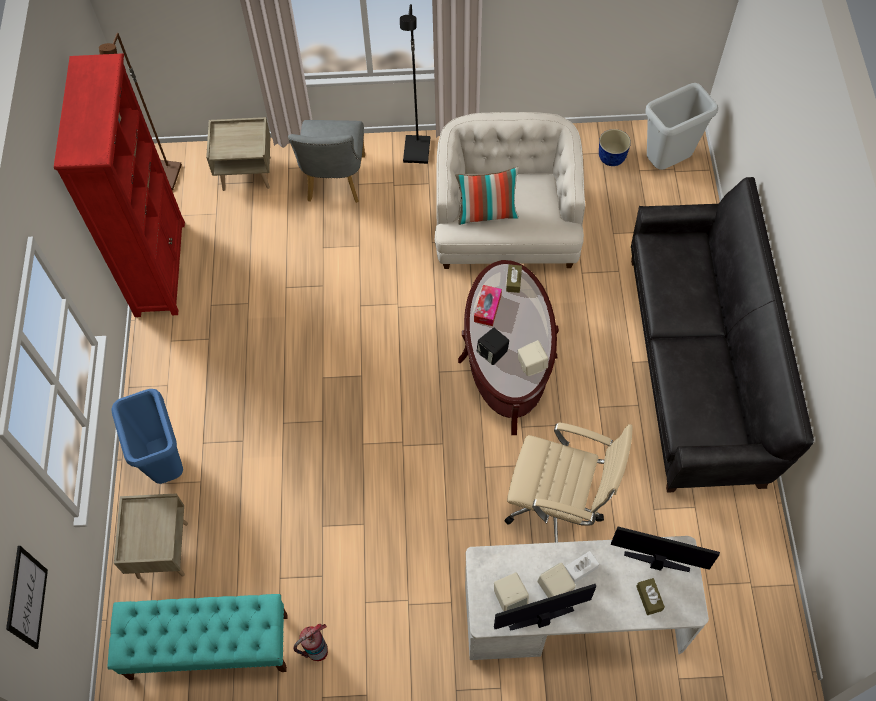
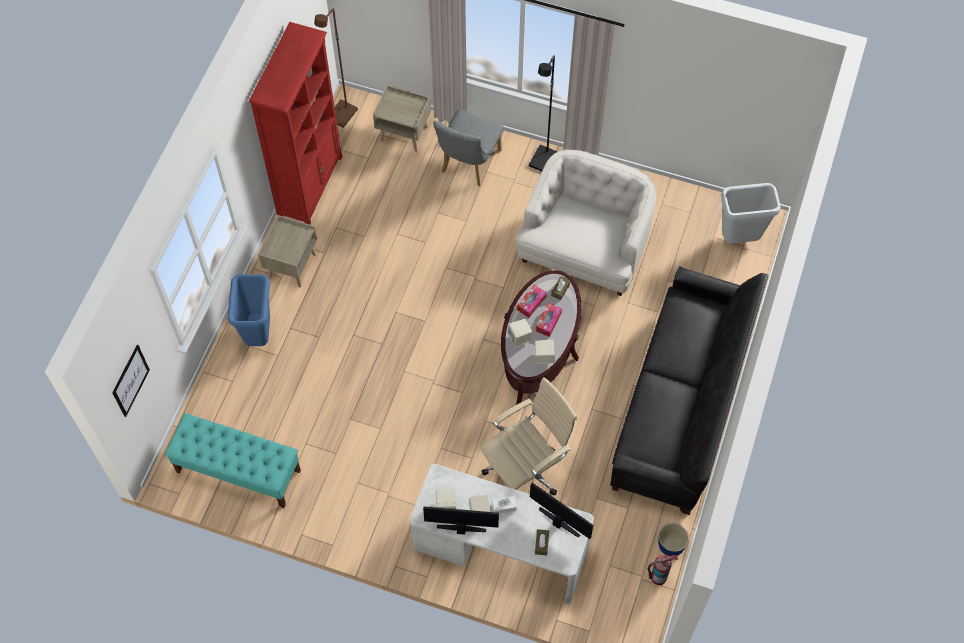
camera: 20 degrees right, 0 degrees up
(162, 549) = (232, 393): beige nightstand -> beige nightstand (292, 265)
(317, 651) = (310, 502): fire extinguisher -> fire extinguisher (658, 577)
(487, 213) = (563, 231): pillow -> none
(492, 353) = (519, 338): black speaker -> beige speaker
(517, 323) = (548, 322): none -> tissue box
(558, 508) = (526, 470): beige office chair -> beige office chair turned 75 degrees counterclockwise
(612, 159) = (696, 220): planter -> planter (671, 546)

